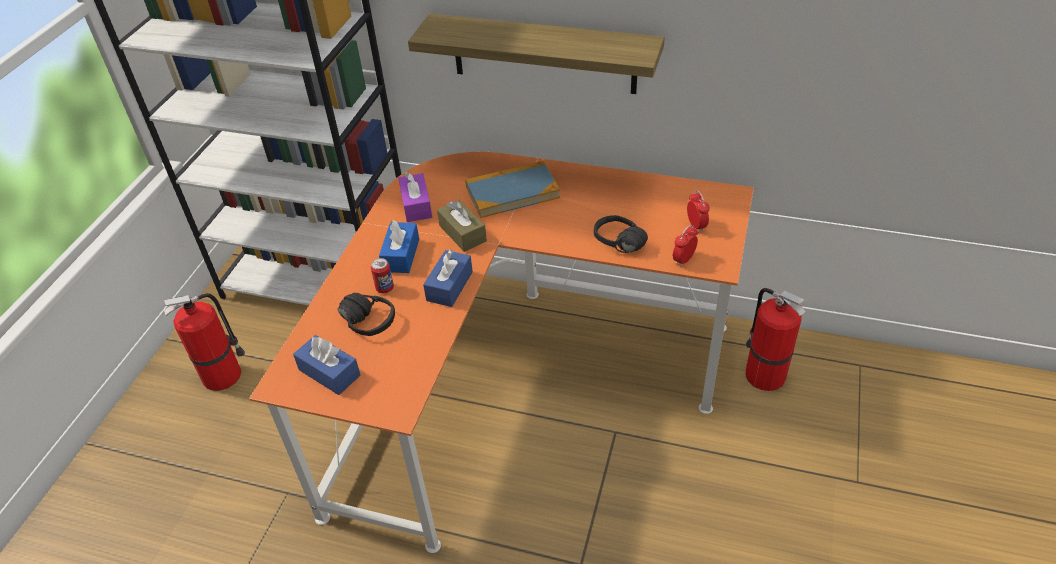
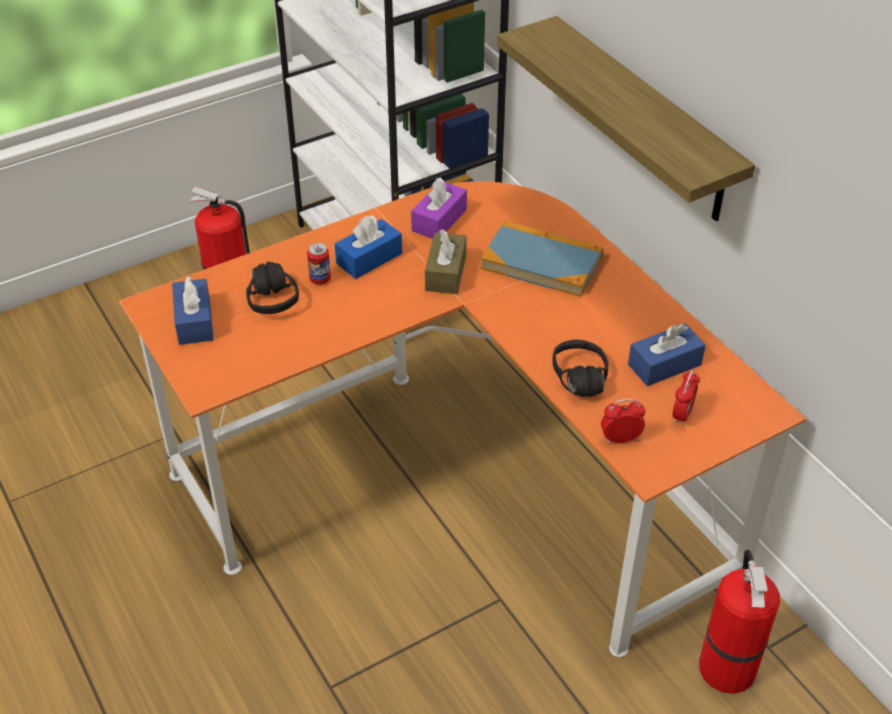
camera: 40 degrees right, 0 degrees up
(449, 286) = (374, 314): blue tissue box -> blue tissue box (664, 365)

